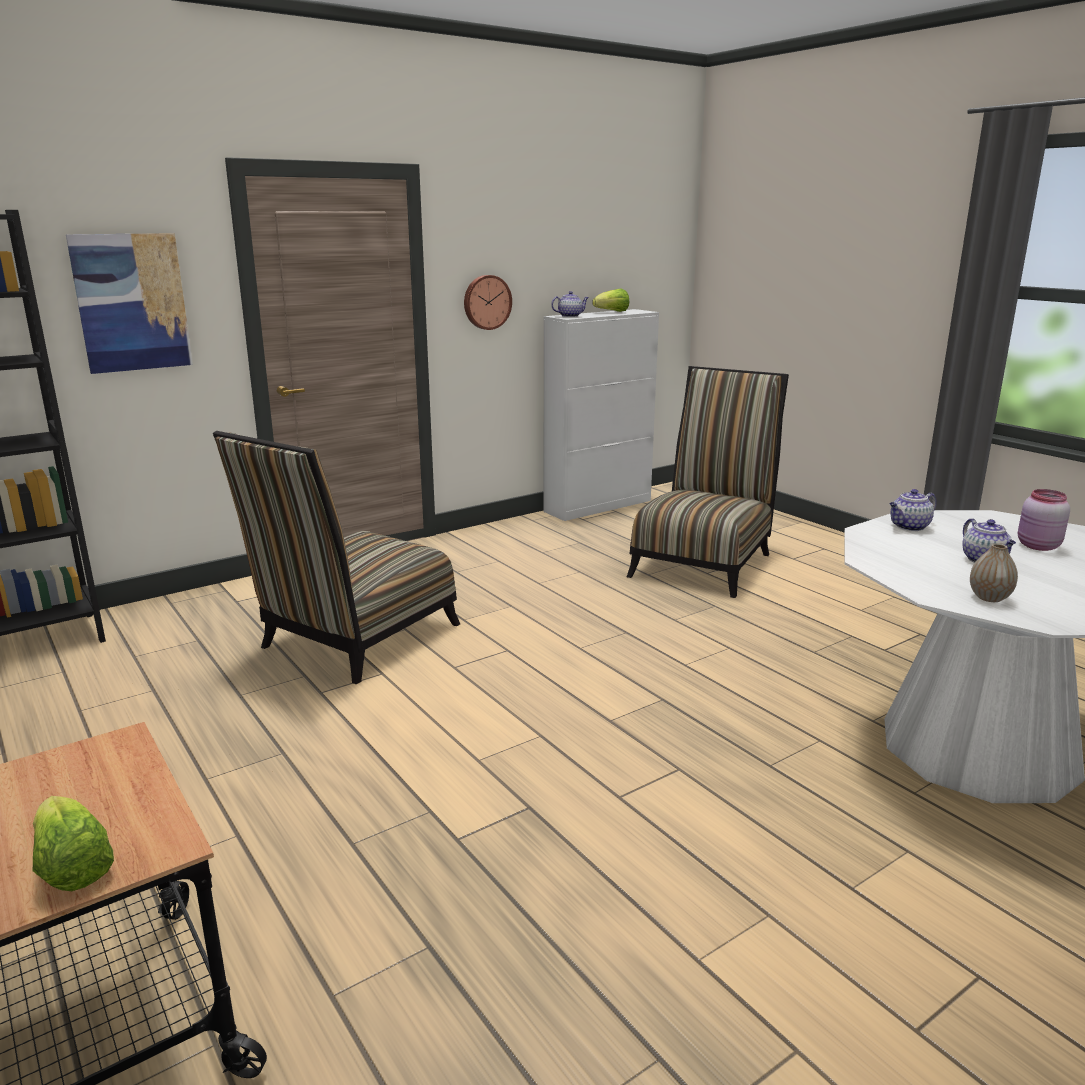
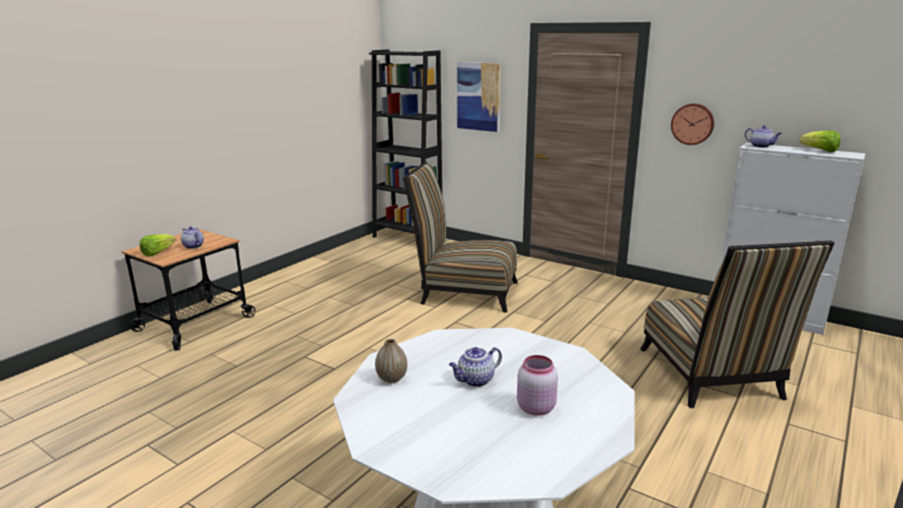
camera: 70 degrees right, 0 degrees up
(704, 561) = (713, 378): chair -> chair turned 75 degrees clockwise
(909, 527) = (537, 351): teapot -> teapot (193, 246)

